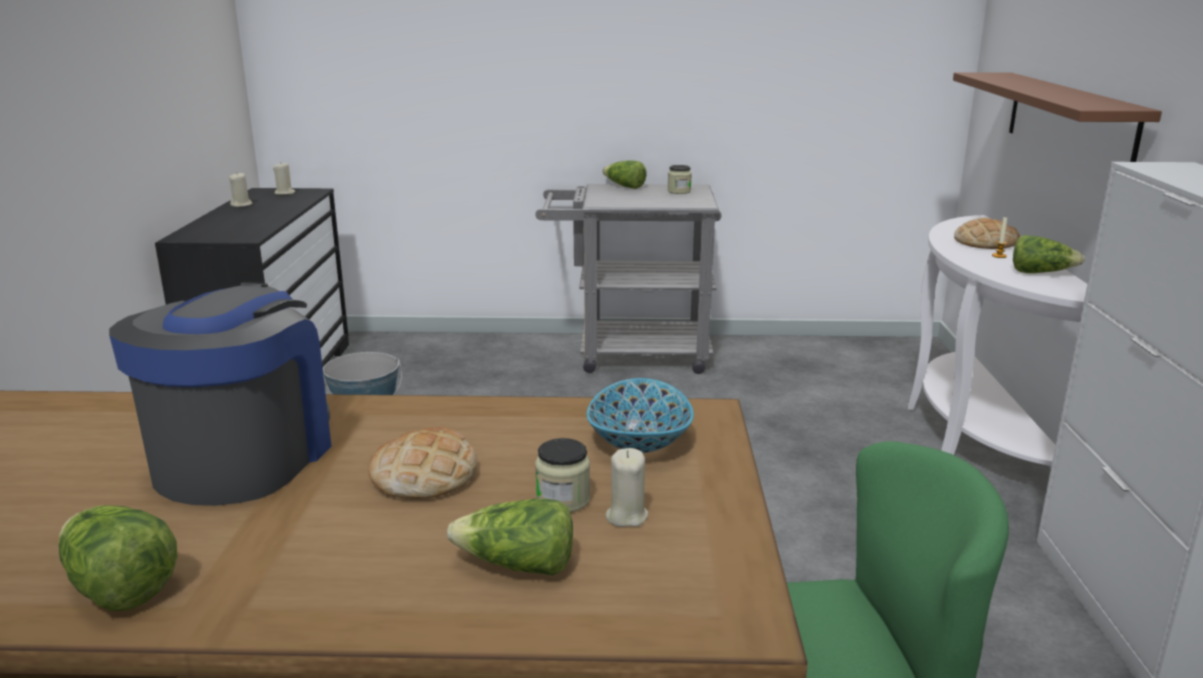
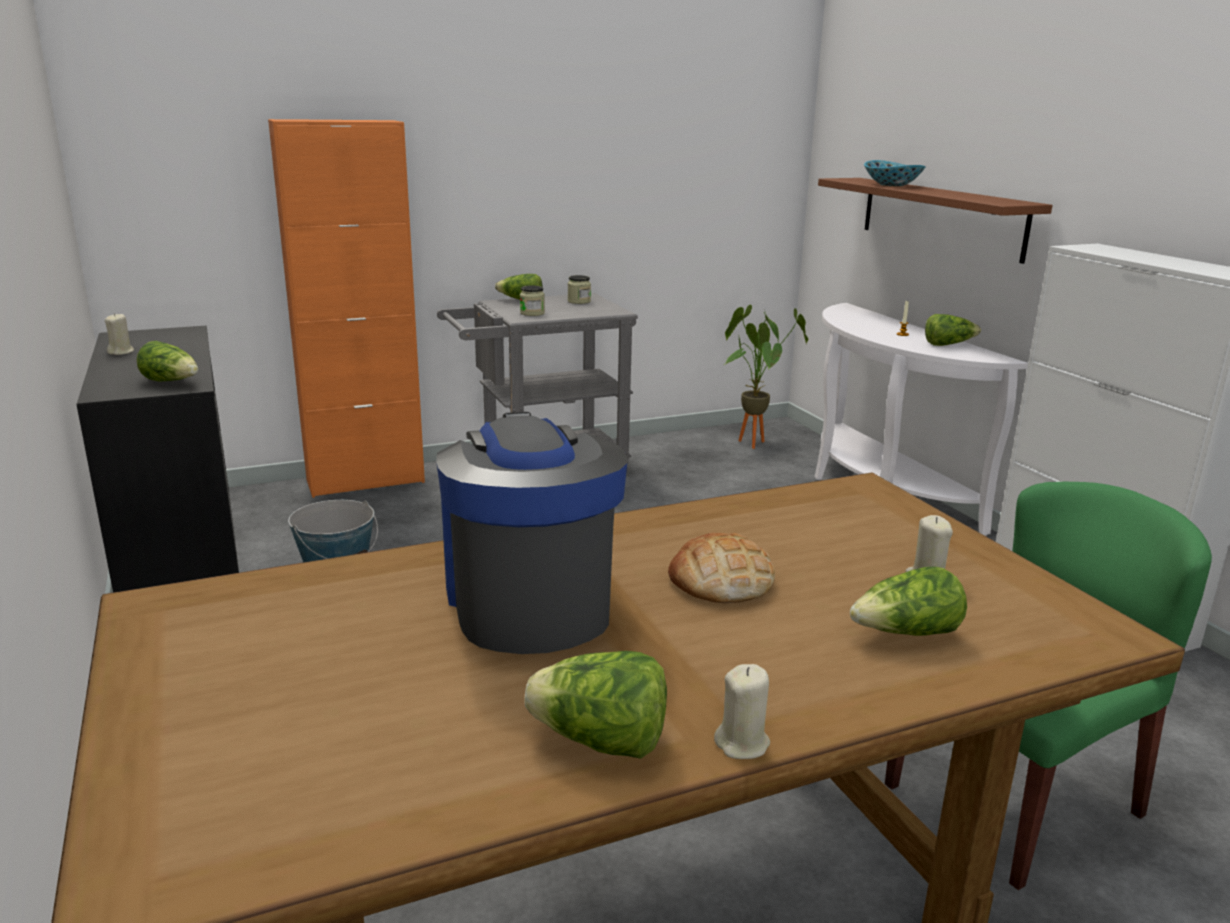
camera: 25 degrees left, 0 degrees up
(239, 232) = (172, 382): none -> lettuce
(285, 193) = (155, 335): beige candle -> beige candle (742, 744)
(468, 342) = (365, 481): none -> orange cabinet
(563, 500) = (862, 575): jar -> jar (532, 313)
(638, 442) = (850, 519): bowl -> bowl (891, 185)
(873, 358) = (753, 441): none -> potted plant
(985, 243) = (878, 325): bread -> none

